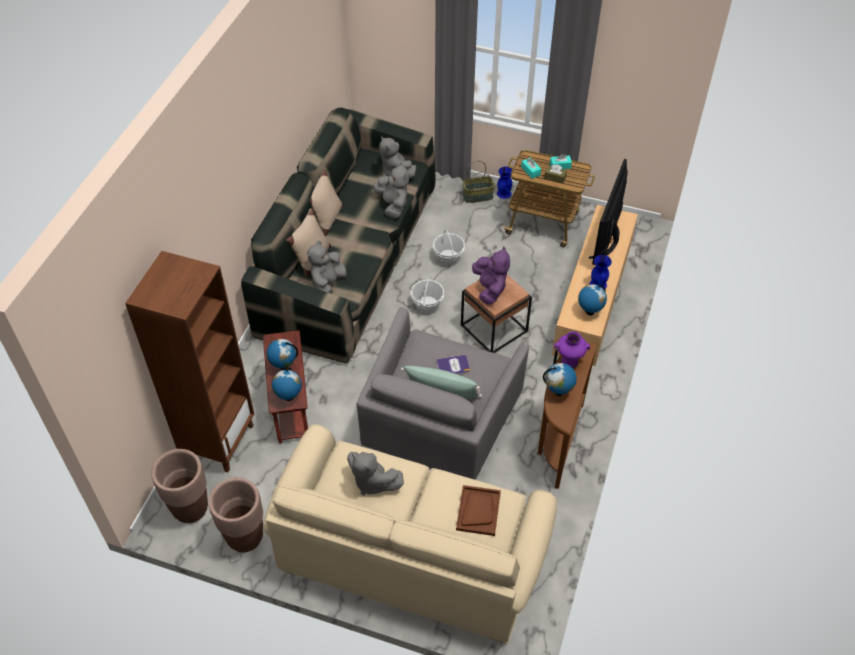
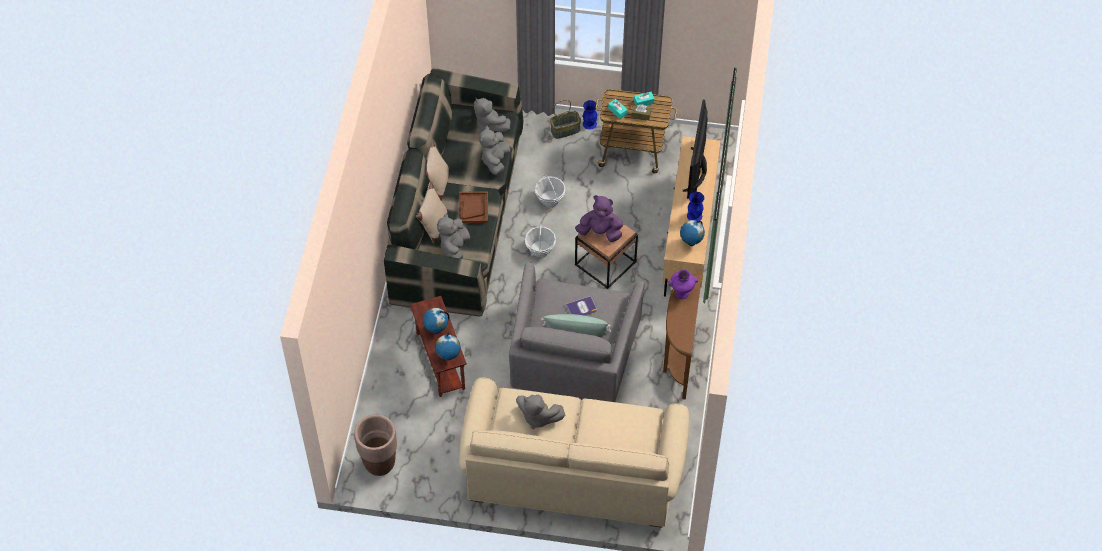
camera: 10 degrees left, 5 degrees up
(218, 441) = (386, 402): brown bookcase -> none
(245, 537) = (432, 480): brown planter -> none
(393, 205) = (495, 160): grey plush toy -> grey plush toy turned 135 degrees counterclockwise
(478, 511) = (627, 427): brown tray -> brown tray (473, 208)
(490, 289) = (600, 232): purple plush toy -> purple plush toy turned 60 degrees counterclockwise
(558, 392) = (676, 321): globe -> none

